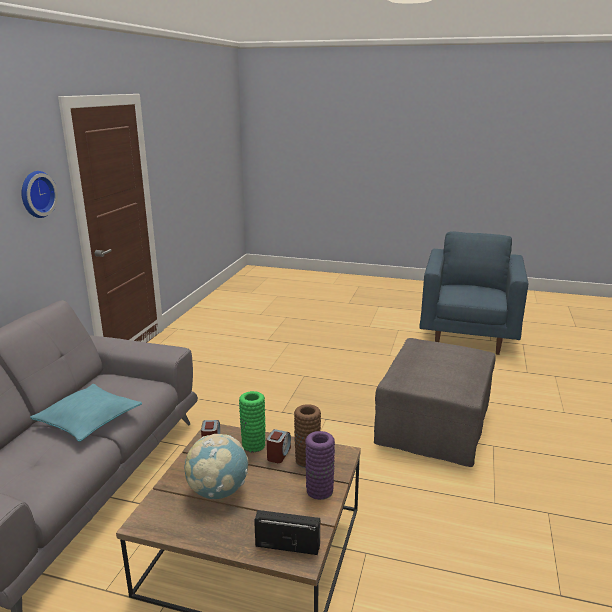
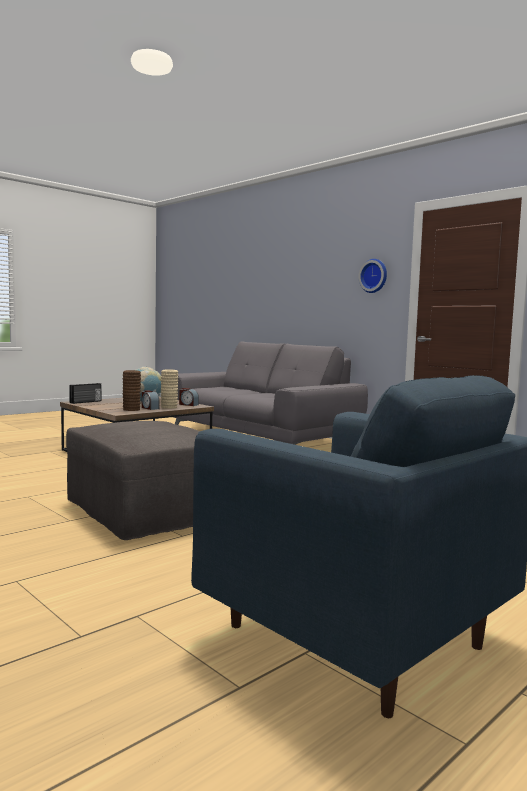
camera: 120 degrees right, 15 degrees down
(88, 420) = (249, 394): turquoise pillow -> none
(253, 445) = (169, 407): green vase -> beige vase
(319, 491) = (103, 407): purple vase -> none

